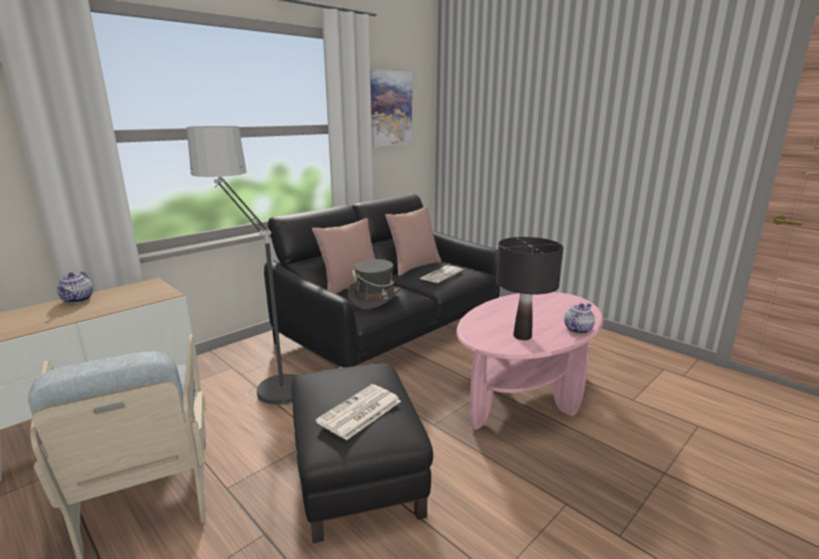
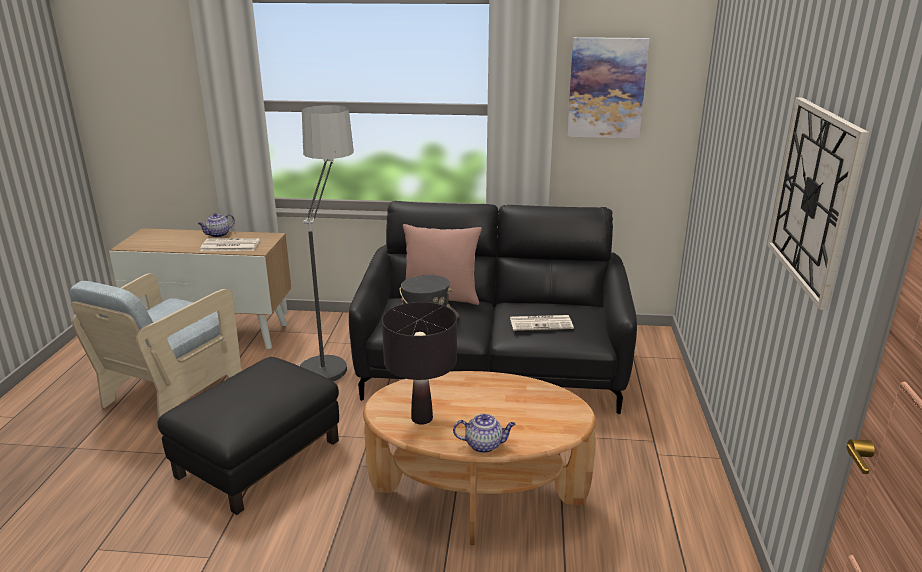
camera: 50 degrees right, 5 degrees up
(359, 412) = (230, 401): newspaper -> newspaper (229, 246)
(414, 267) = (545, 302): pink pillow -> none
(525, 393) = (477, 497): pink coffee table -> brown coffee table
(656, 120) = (814, 197): none -> wall clock

